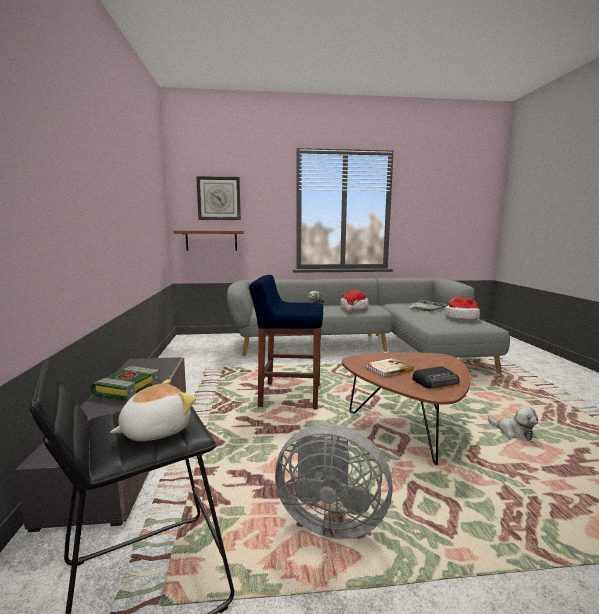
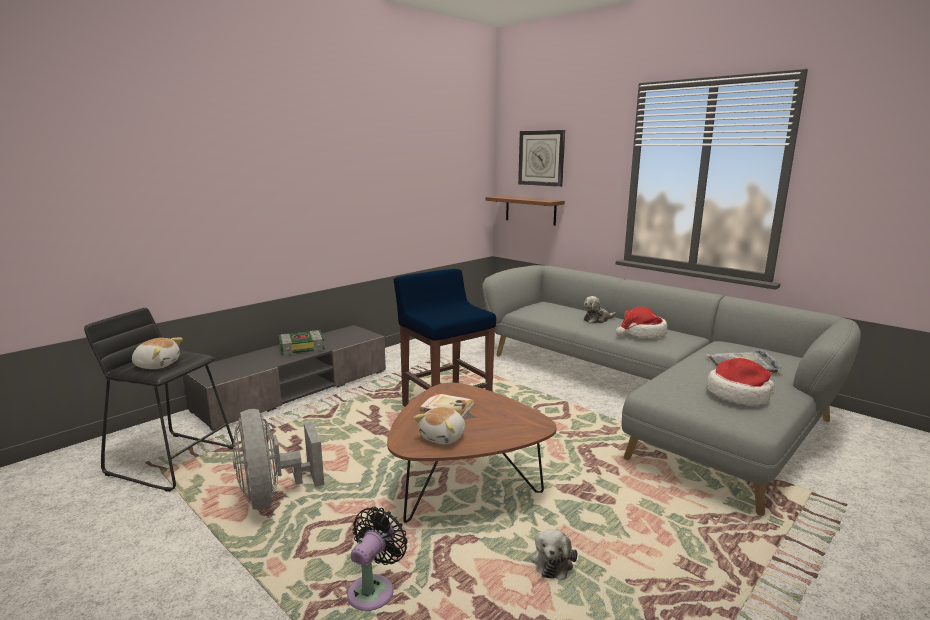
camera: 50 degrees right, 5 degrees up
(436, 381) = (443, 437): radio -> plush toy
(517, 509) = (374, 589): none -> black fan

